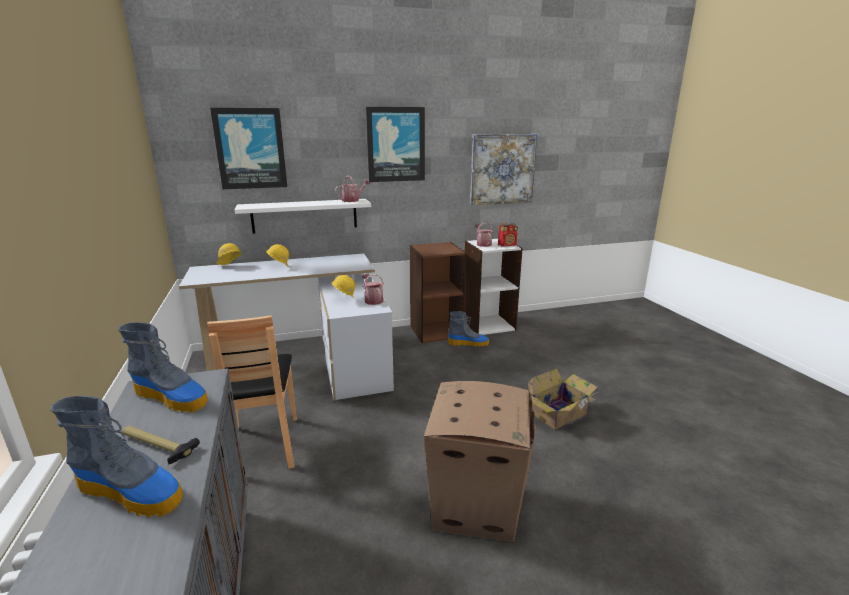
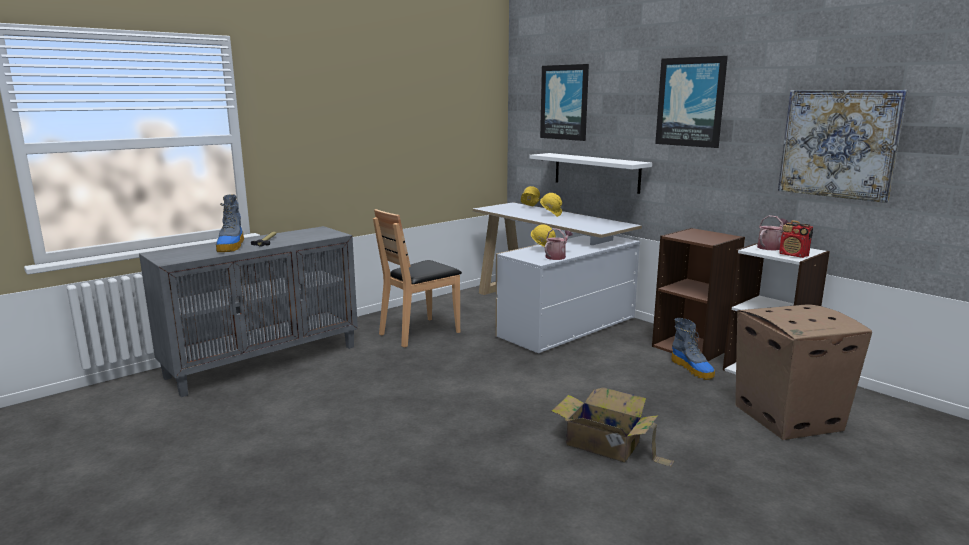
camera: 65 degrees right, 5 degrees down
(172, 398) = (311, 234): boot -> none
(353, 200) = (631, 161): watering can -> none
(476, 504) = (414, 420): cardboard box -> cardboard box (789, 418)

